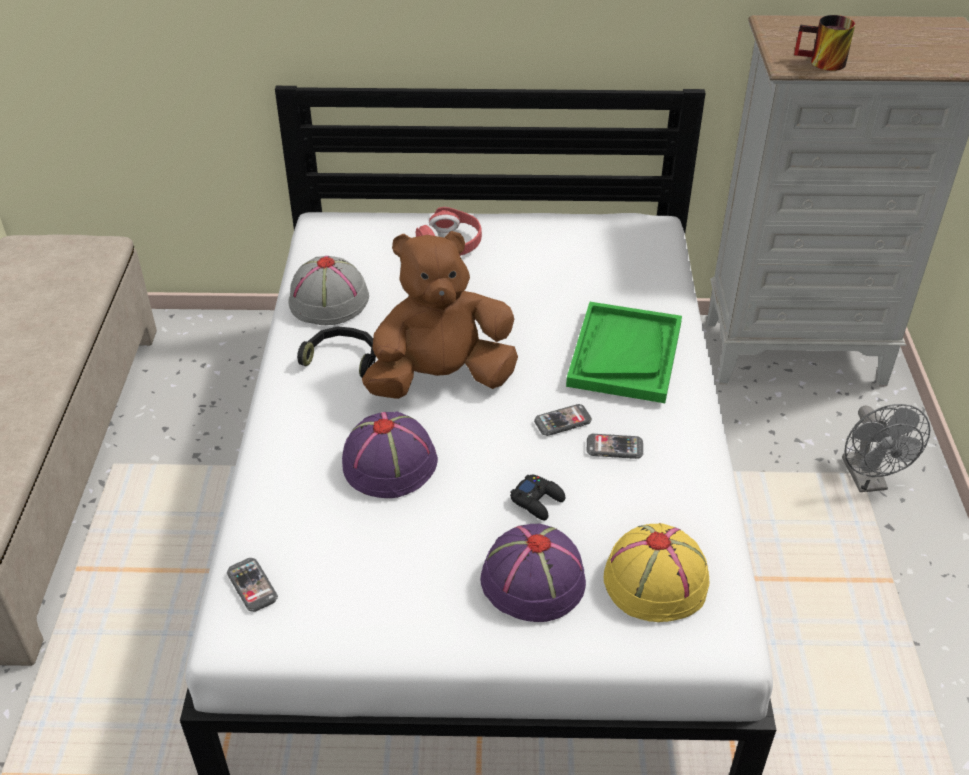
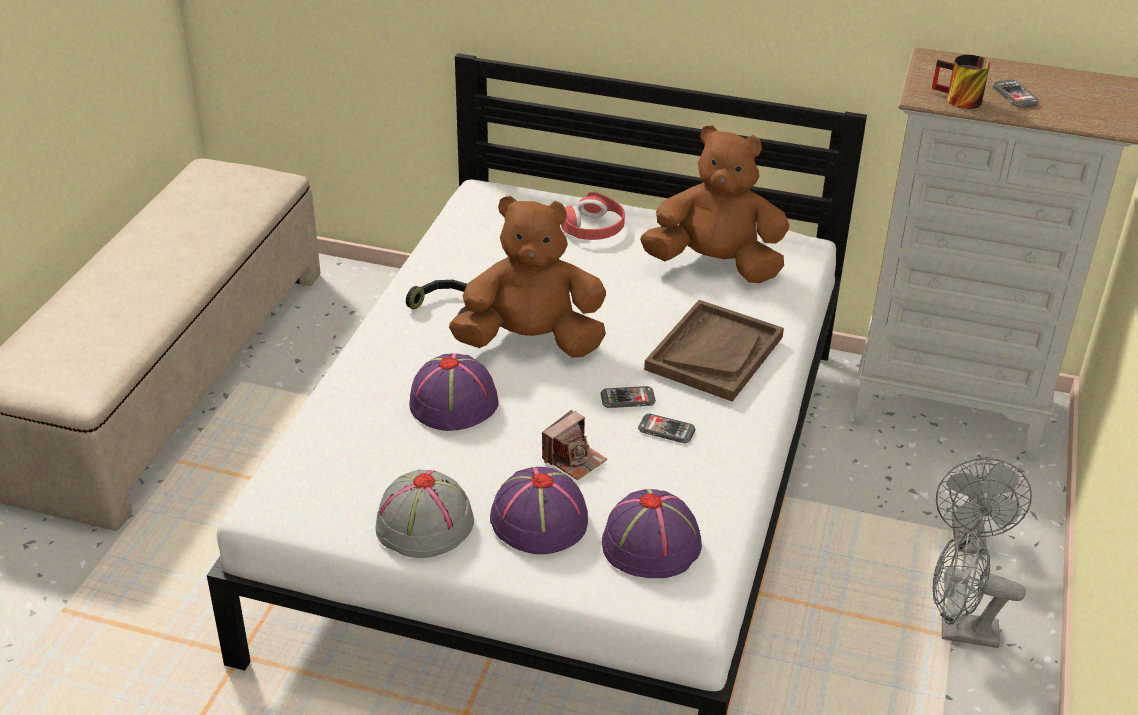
camera: 15 degrees right, 5 degrees down
(252, 586) = (295, 474): phone -> phone (1015, 95)
(328, 301) = (457, 259): grey hat -> grey hat (424, 524)
(538, 501) = (574, 459): black game controller -> camera
(584, 261) = (715, 265): none -> brown plush toy
(624, 354) = (714, 353): green tray -> brown tray
(656, 580) = (651, 544): yellow hat -> purple hat
(896, 573) = (958, 632): none -> grey fan

